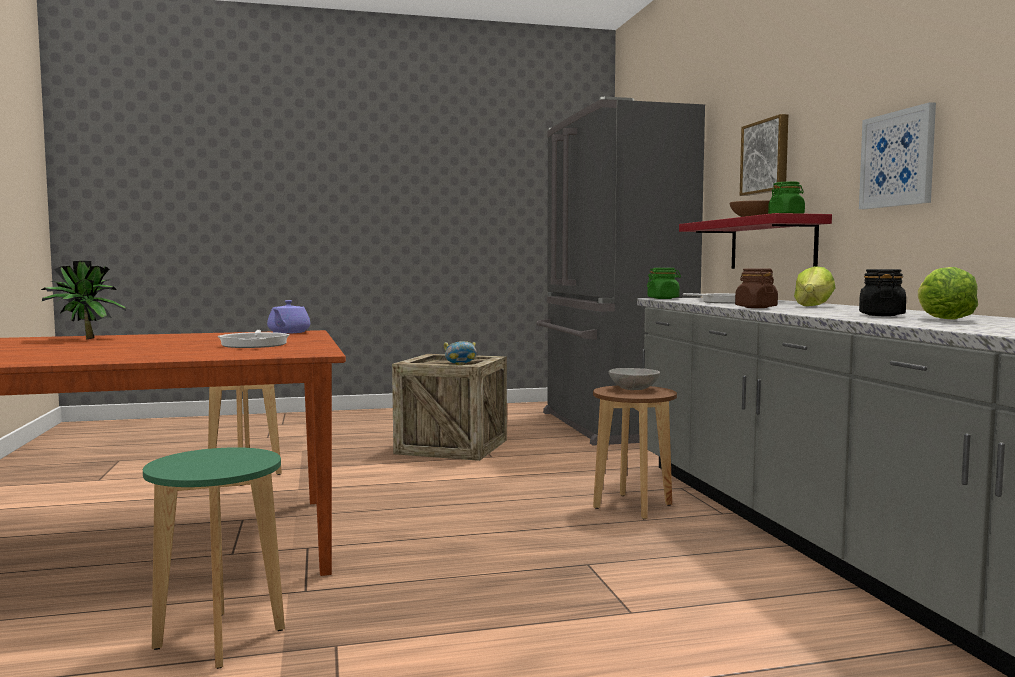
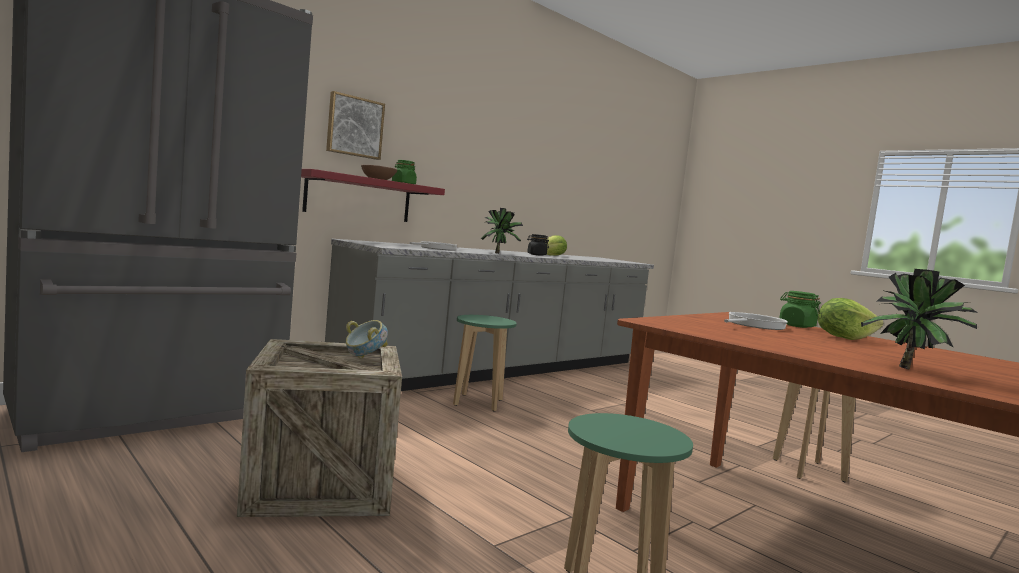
camera: 120 degrees left, 0 degrees up
(288, 333) = (672, 324): purple teapot -> none
(633, 389) = (479, 319): grey bowl -> none
(633, 506) = (478, 402): brown stool -> green stool
(663, 298) = (391, 246): green jar -> green jar (796, 326)
(755, 307) = (499, 253): brown jar -> potted plant
(813, 306) = (469, 249): lettuce -> lettuce (843, 338)
(898, 159) = (466, 169): picture -> none

